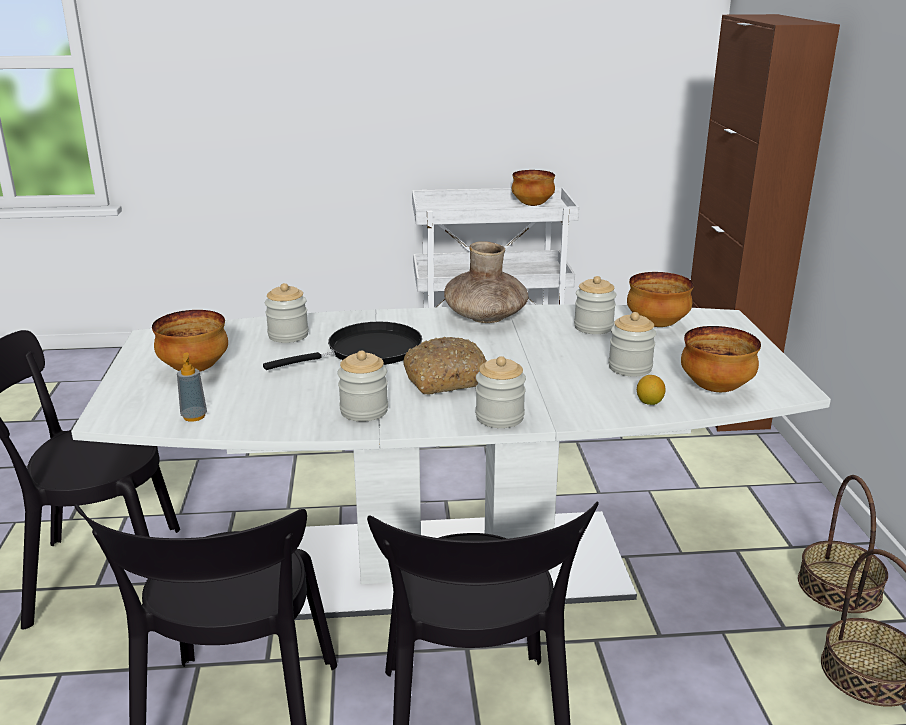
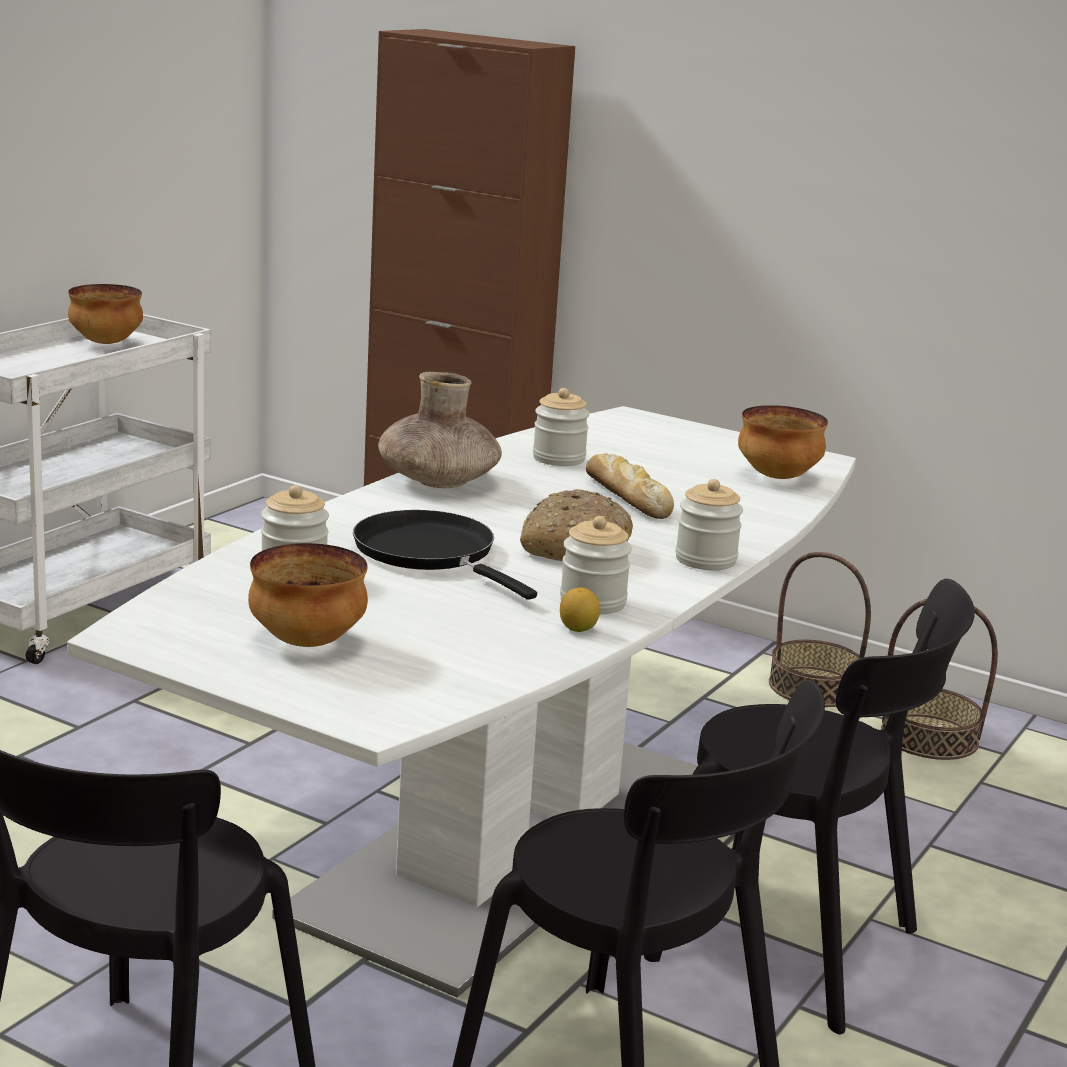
camera: 55 degrees left, 5 degrees down
(194, 416) = (460, 678): soap dispenser -> none
(368, 351) = (430, 553): black frying pan -> black frying pan turned 45 degrees counterclockwise
(566, 362) = (625, 497): none -> bread
(630, 368) = (681, 483): jar -> none
(649, 402) = (767, 505): lemon -> lemon (578, 629)
(655, 325) = (600, 439): bowl -> none

